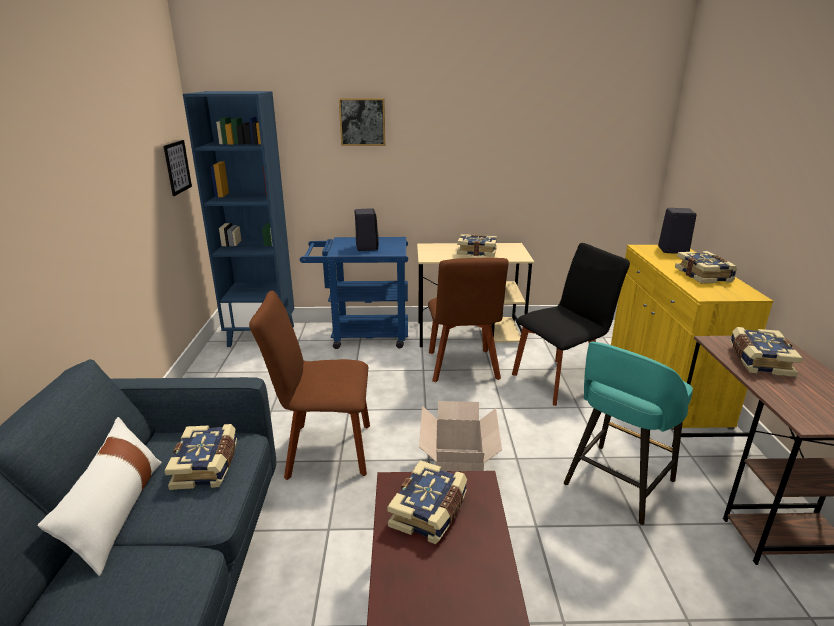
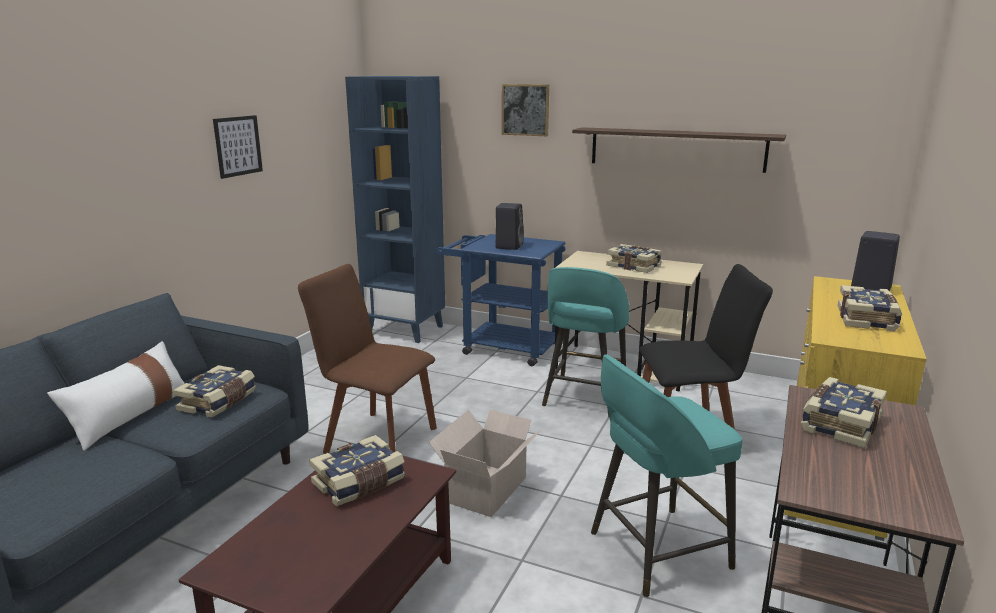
camera: 25 degrees right, 5 degrees down
(177, 167) = (340, 147): picture -> picture (238, 146)
(463, 367) = (584, 398): brown chair -> turquoise stool
(498, 151) = (676, 149): none -> shelf

